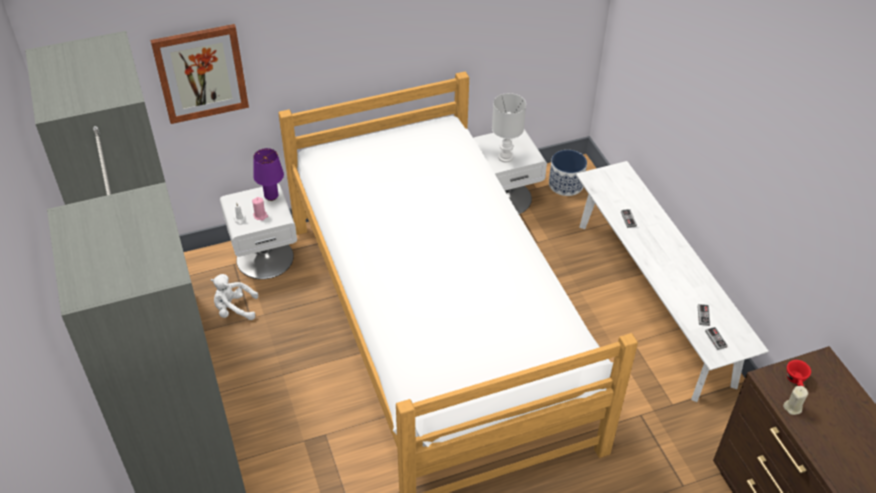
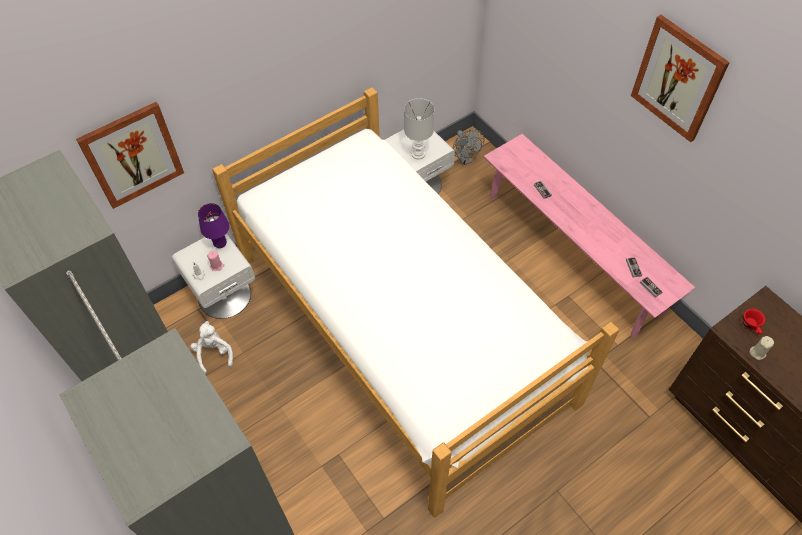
camera: 15 degrees left, 10 degrees up
(234, 309) = (214, 354): white plush toy -> white plush toy turned 90 degrees clockwise
(566, 184) = (465, 159): planter -> grey fan
(653, 300) = (572, 253): white bench -> pink bench
(762, 98) = (678, 79): none -> picture

